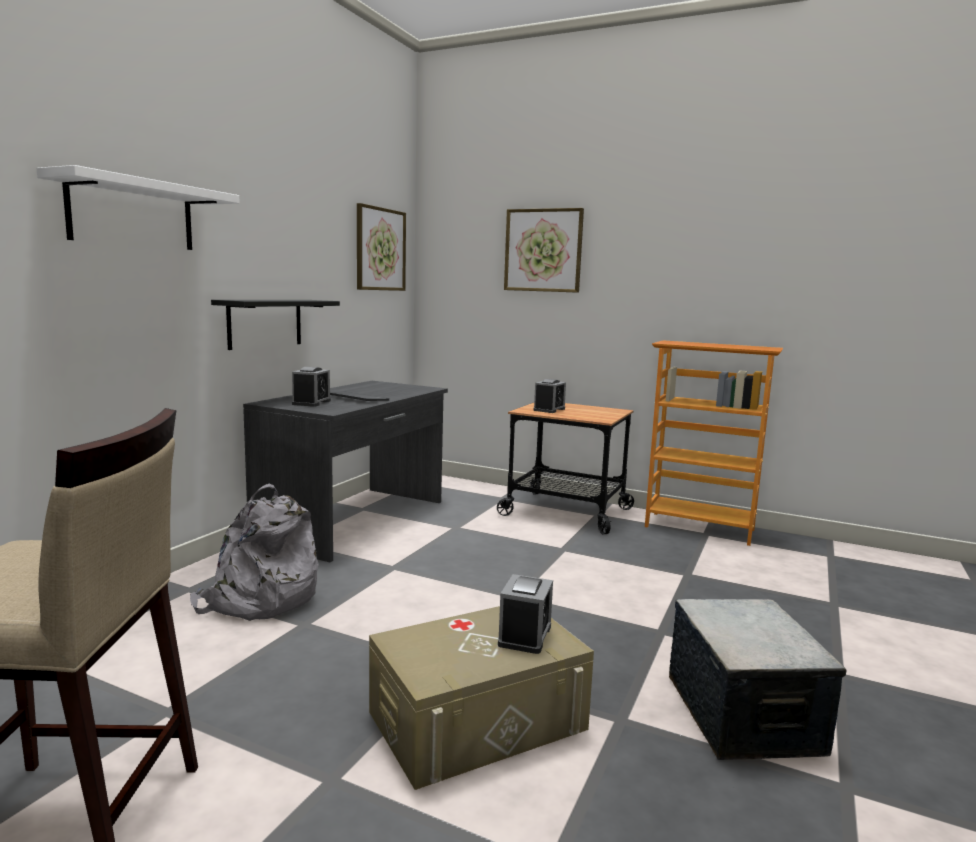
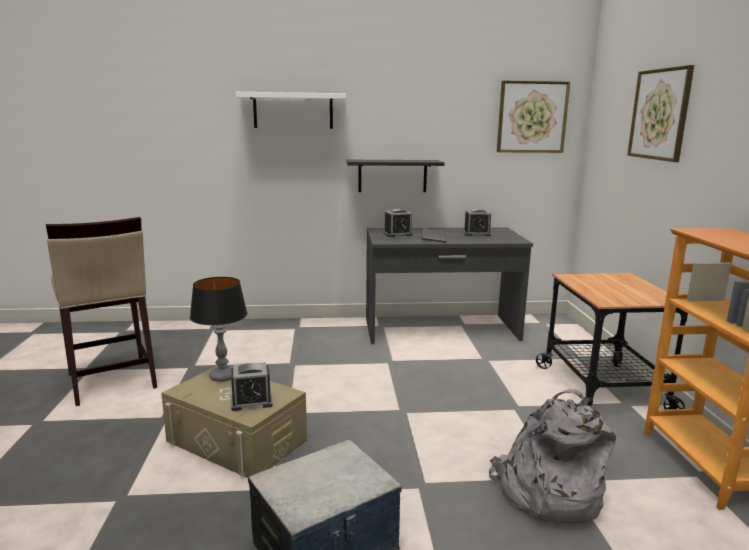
camera: 60 degrees right, 5 degrees up
(259, 600) = (305, 345): grey backpack -> grey backpack (547, 493)
(419, 640) = (222, 376): none -> table lamp
(549, 409) = (596, 281): alarm clock -> alarm clock (476, 234)

